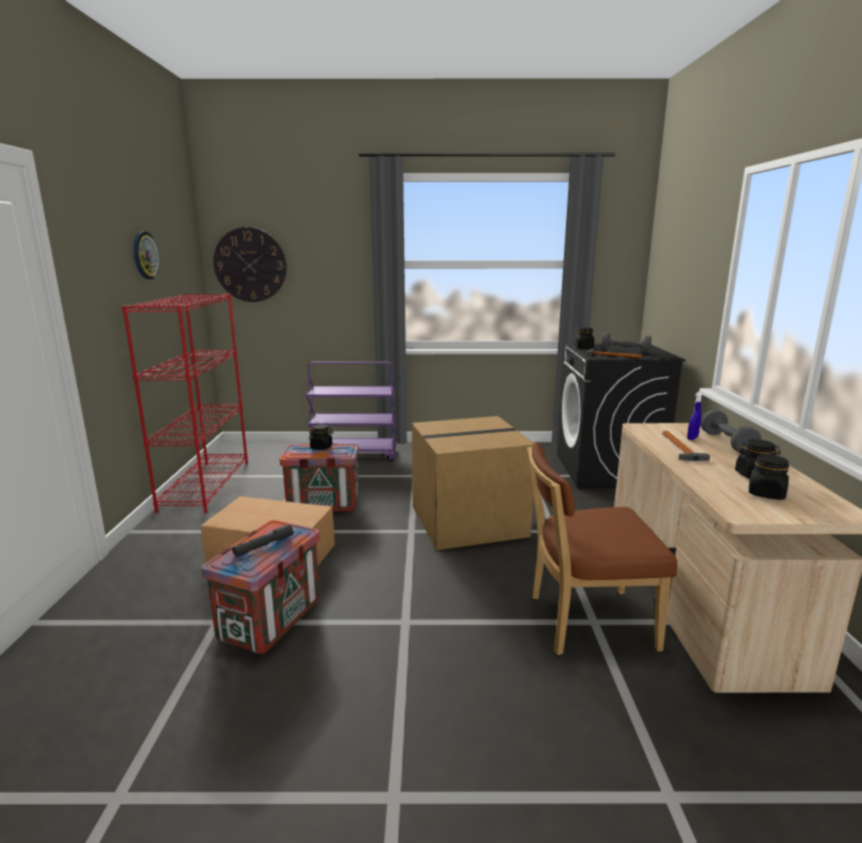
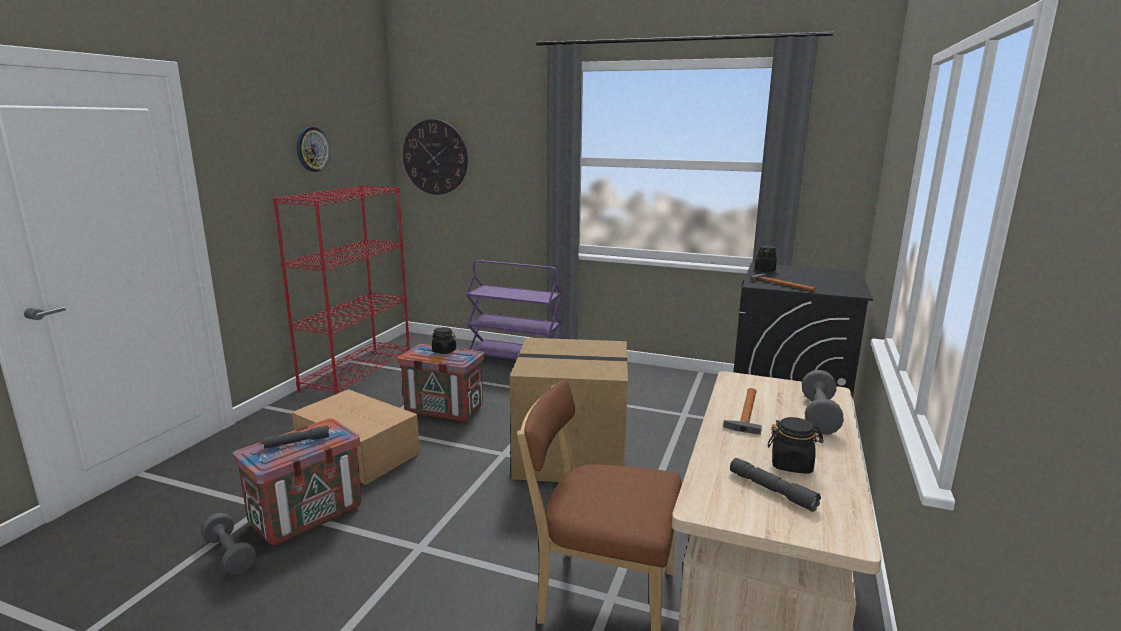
camera: 20 degrees right, 0 degrees up
(625, 352) = (807, 281): grey dumbbell -> grey dumbbell (230, 555)
(692, 438) = (781, 403): blue spray bottle -> none
(766, 494) = (771, 490): black jar -> grey flashlight

